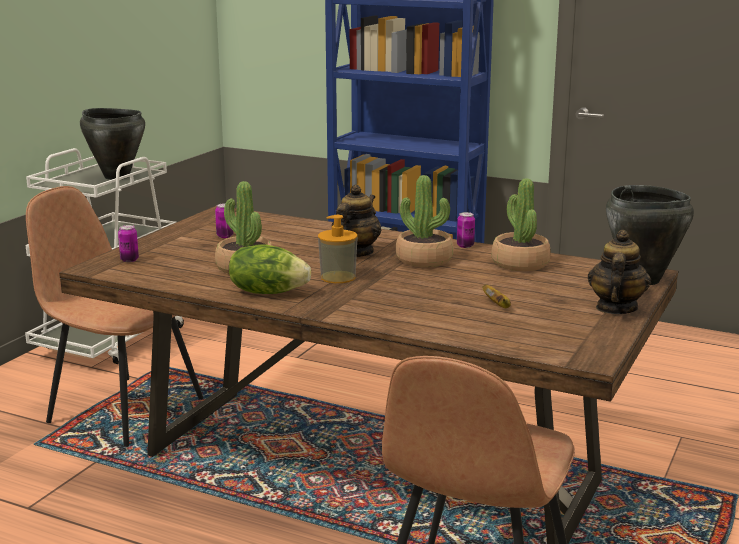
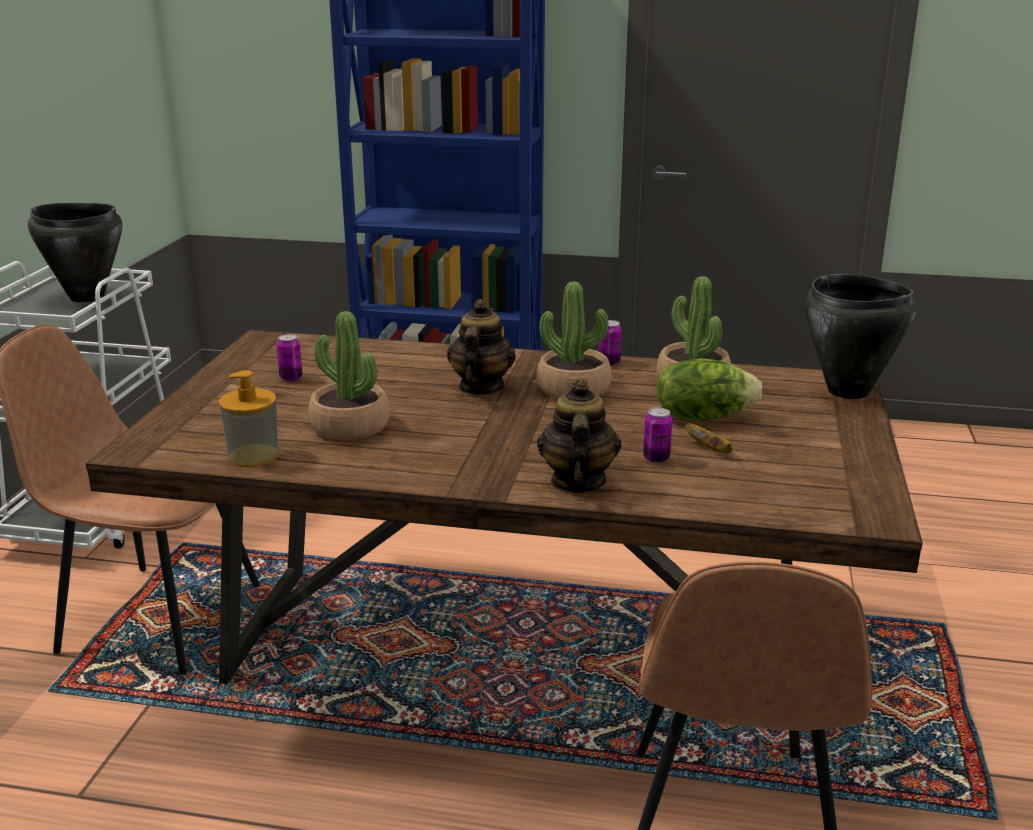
camera: 15 degrees left, 5 degrees up
(129, 260) = (179, 431): can -> can (656, 458)
(268, 292) = (405, 463): lettuce -> lettuce (703, 416)
(338, 277) = (483, 428): soap dispenser -> soap dispenser (253, 456)
(615, 308) = (849, 437): teapot -> teapot (577, 482)

